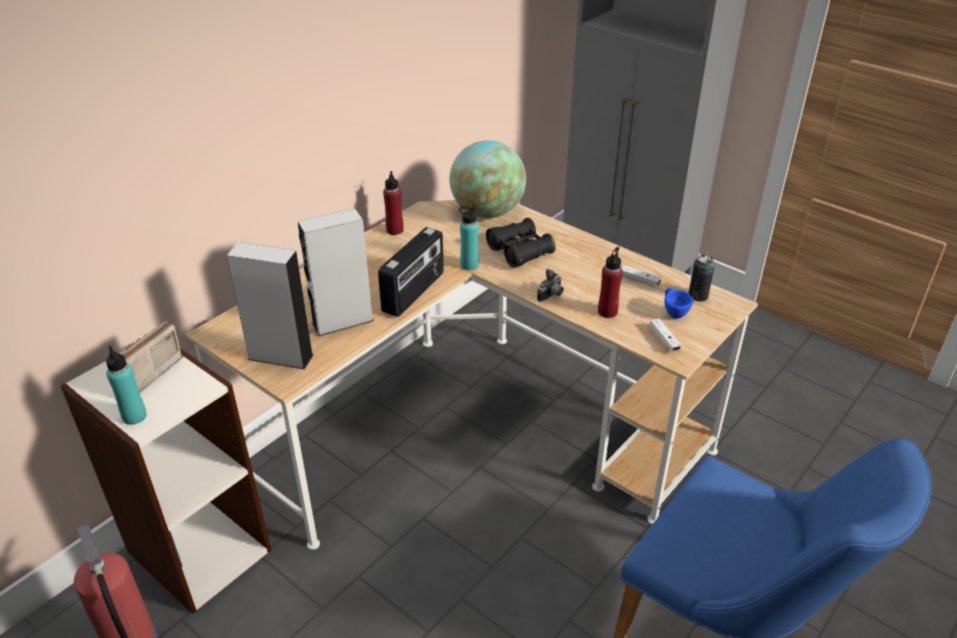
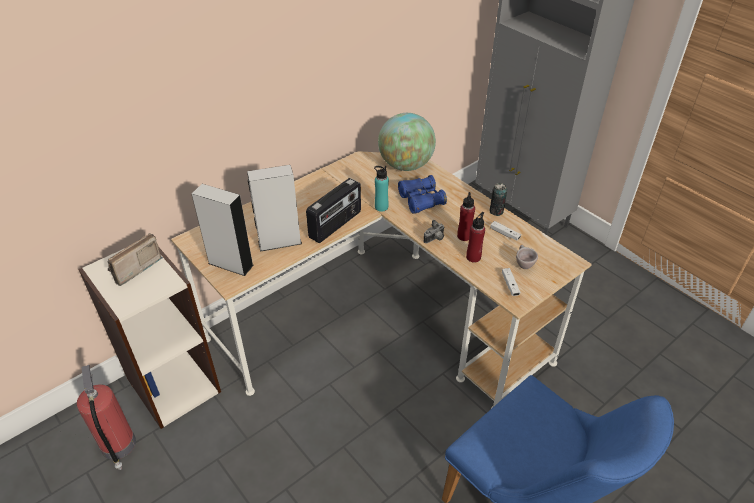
camera: 10 degrees right, 5 degrees up
(134, 416) = (120, 298): turquoise bottle -> none
(394, 230) = (334, 173): red bottle -> red bottle (464, 236)
(519, 251) = (421, 200): black binoculars -> blue binoculars
(673, 313) = (523, 264): blue cup -> beige cup
(698, 296) = (546, 252): can -> can (496, 211)

